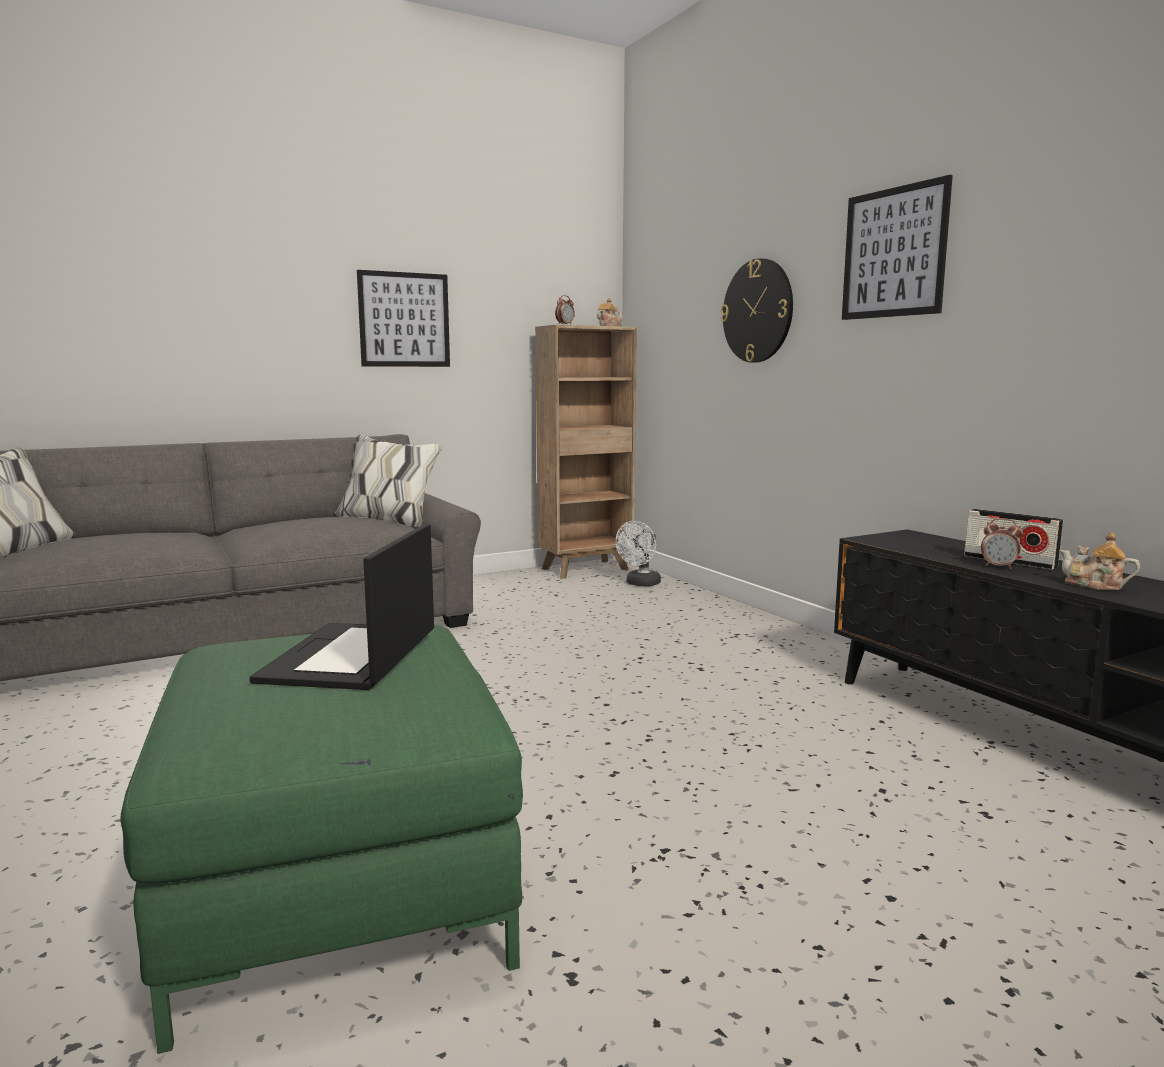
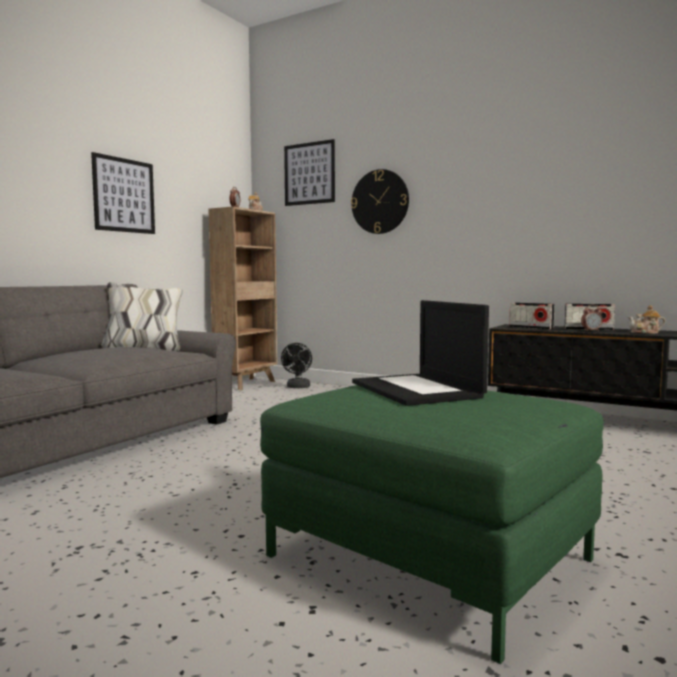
camera: 30 degrees left, 5 degrees down
(640, 584) = (298, 387): white fan -> black fan
(894, 253) = (482, 168): picture -> picture (309, 173)
(913, 545) = (531, 328): none -> radio

